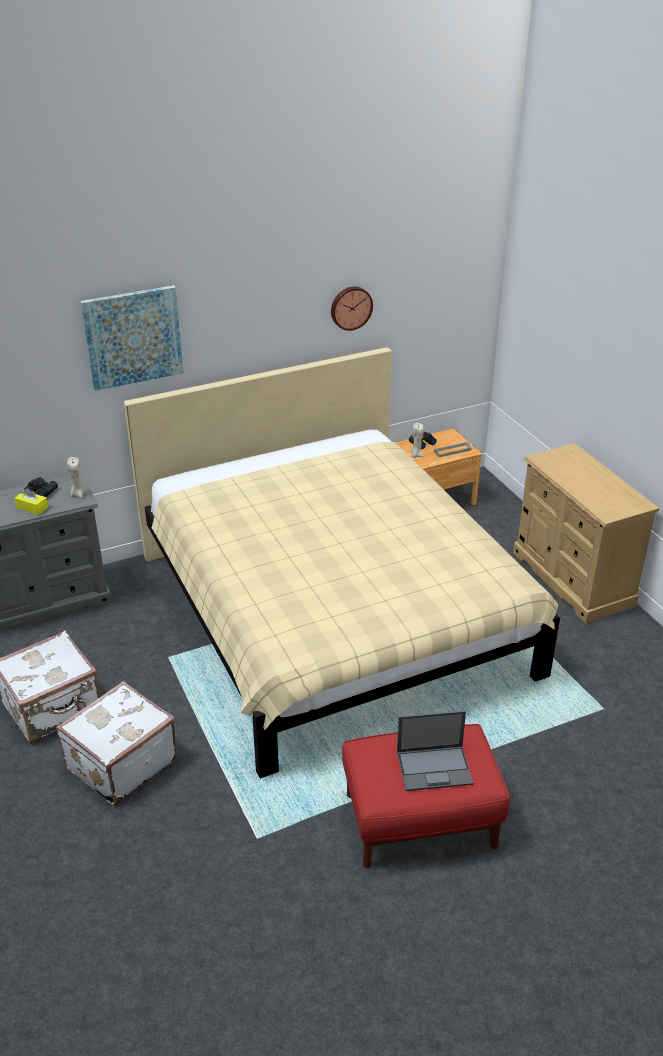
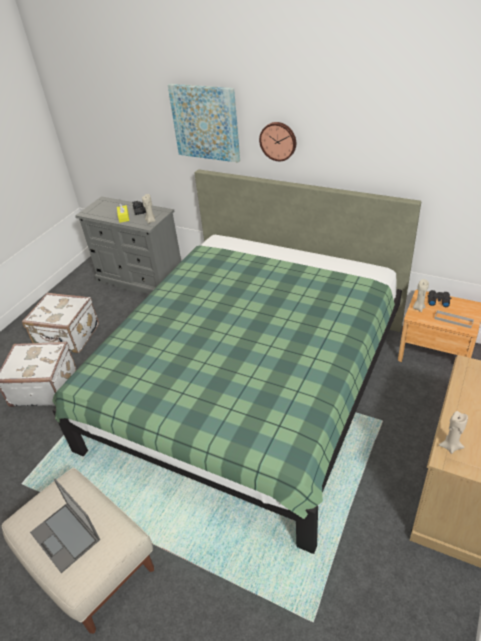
camera: 55 degrees right, 5 degrees up
(331, 614) = (249, 385): beige bed -> green bed
(350, 307) = (389, 151): wall clock -> wall clock (278, 141)
(421, 820) = (89, 563): red ottoman -> beige ottoman
(600, 507) = (450, 446): none -> beige candle

